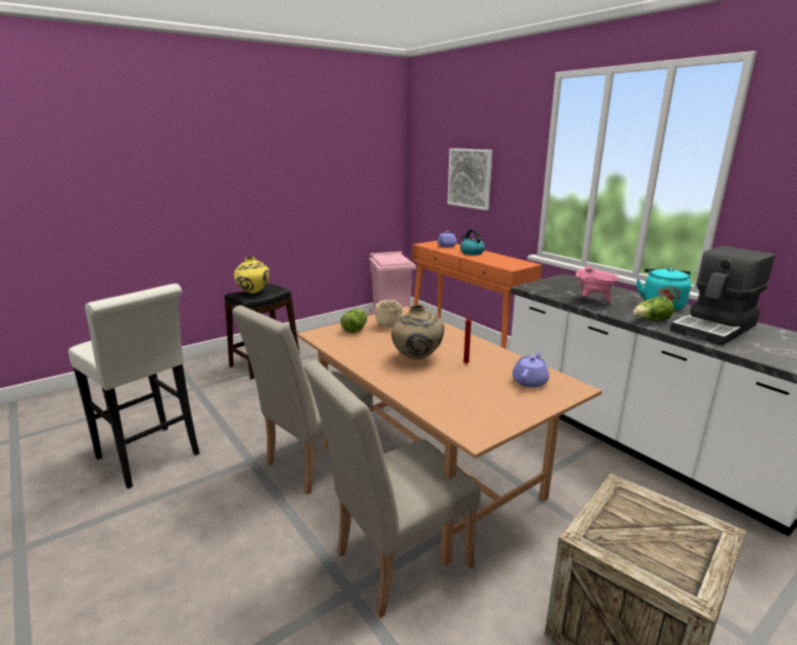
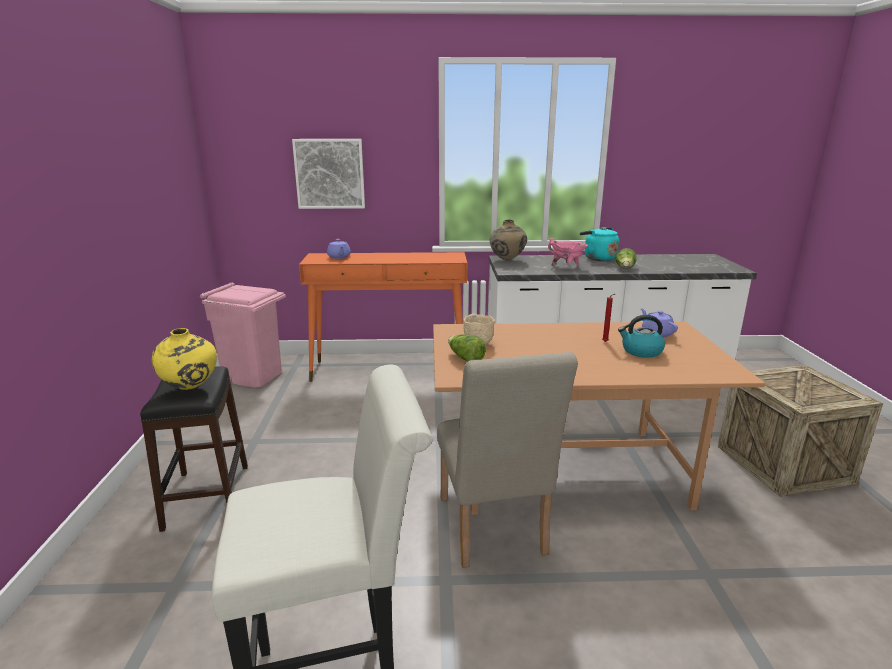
camera: 55 degrees left, 0 degrees up
(394, 562) = (681, 535): beige chair -> none
(416, 359) = (576, 354): beige vase -> beige vase (507, 260)
(471, 252) = (382, 257): kettle -> kettle (641, 351)
(715, 328) = (654, 263): coffee machine -> none

